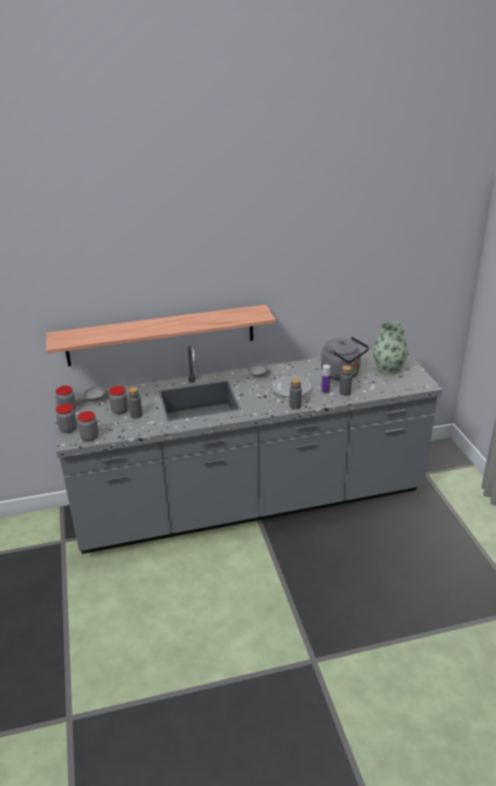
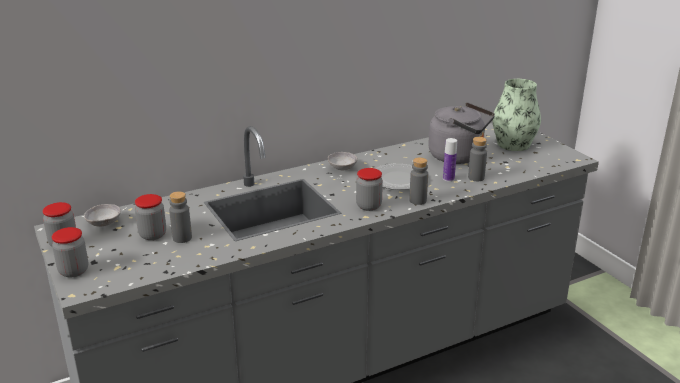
camera: 15 degrees left, 5 degrees down
(90, 437) = (115, 278): jar -> jar (368, 206)
(161, 335) = (200, 116): shelf -> none

